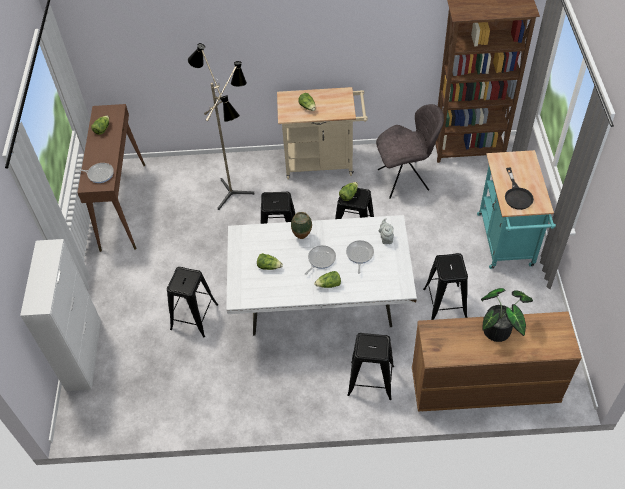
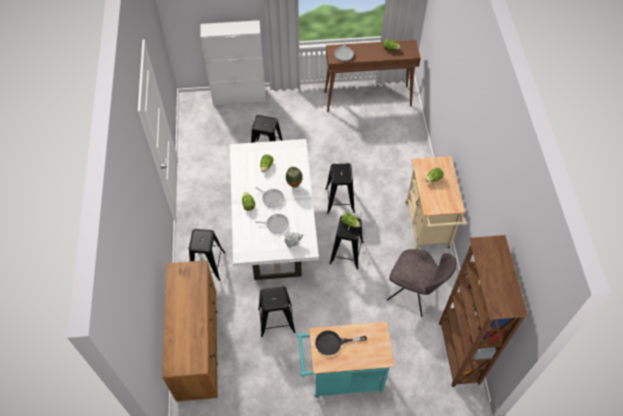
camera: 85 degrees right, 5 degrees up
(235, 192) = (388, 167): floor lamp -> none
(405, 179) = (414, 294): grey chair -> grey chair turned 45 degrees counterclockwise
(500, 330) = (193, 318): potted plant -> none

